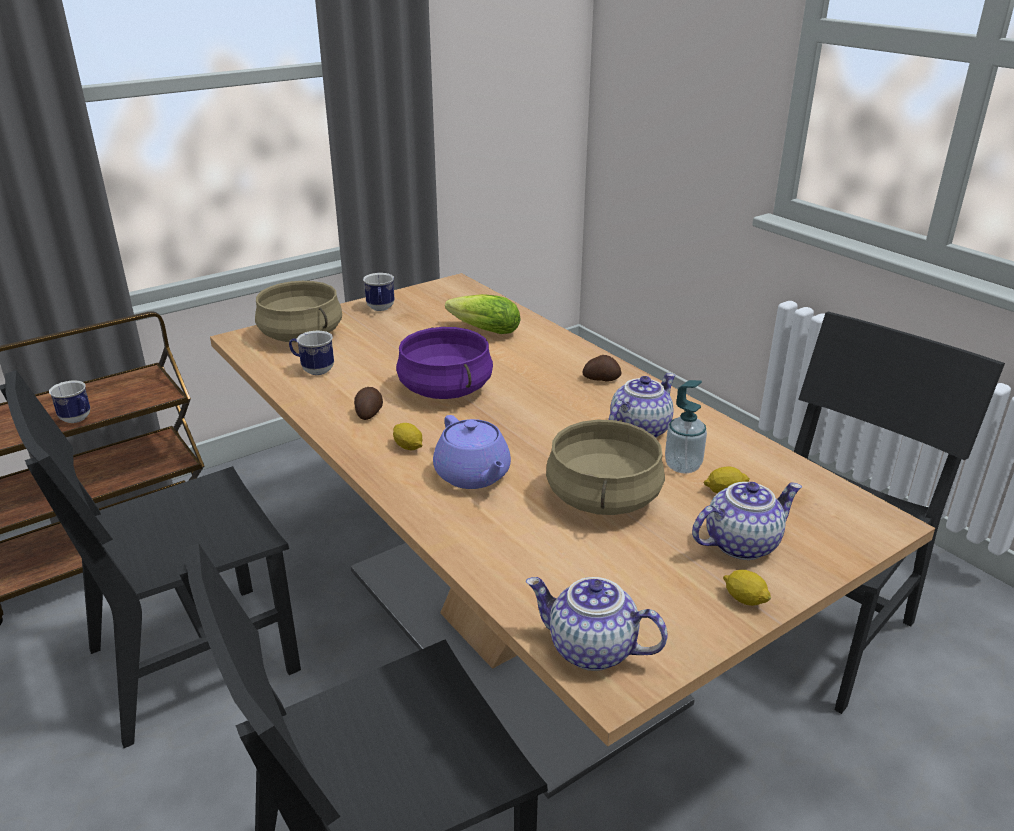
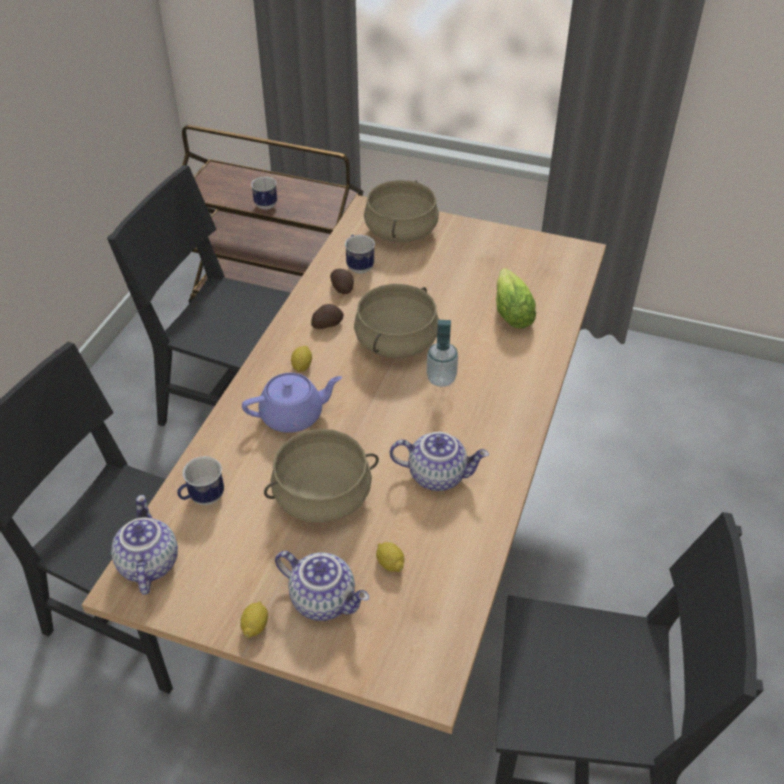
camera: 55 degrees right, 15 degrees up
(380, 309) = (485, 241): mug -> mug (203, 499)
(446, 389) = (397, 342): purple cooking pot -> beige cooking pot
(473, 475) = (293, 415): purple teapot -> purple teapot turned 135 degrees counterclockwise
(601, 378) = (502, 416): potato -> potato (342, 287)
(682, 466) = (406, 523): soap dispenser -> soap dispenser (441, 379)

